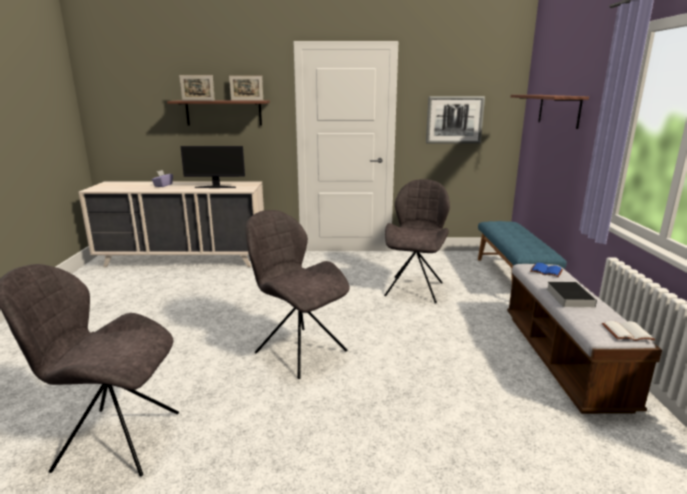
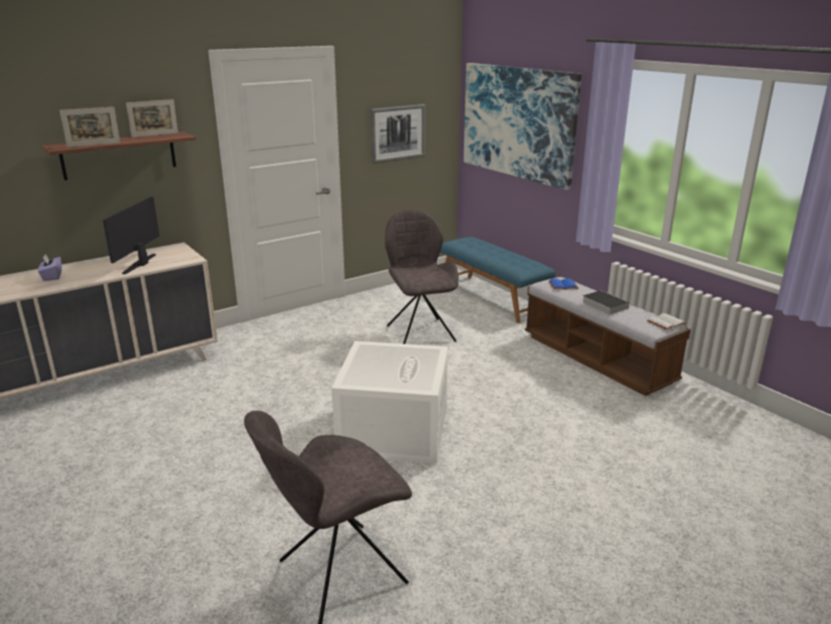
camera: 35 degrees left, 5 degrees up
(215, 187) = (141, 264): monitor -> monitor turned 135 degrees clockwise
(299, 350) = (392, 429): grey chair -> white storage box
(559, 110) = (518, 122): shelf -> picture

